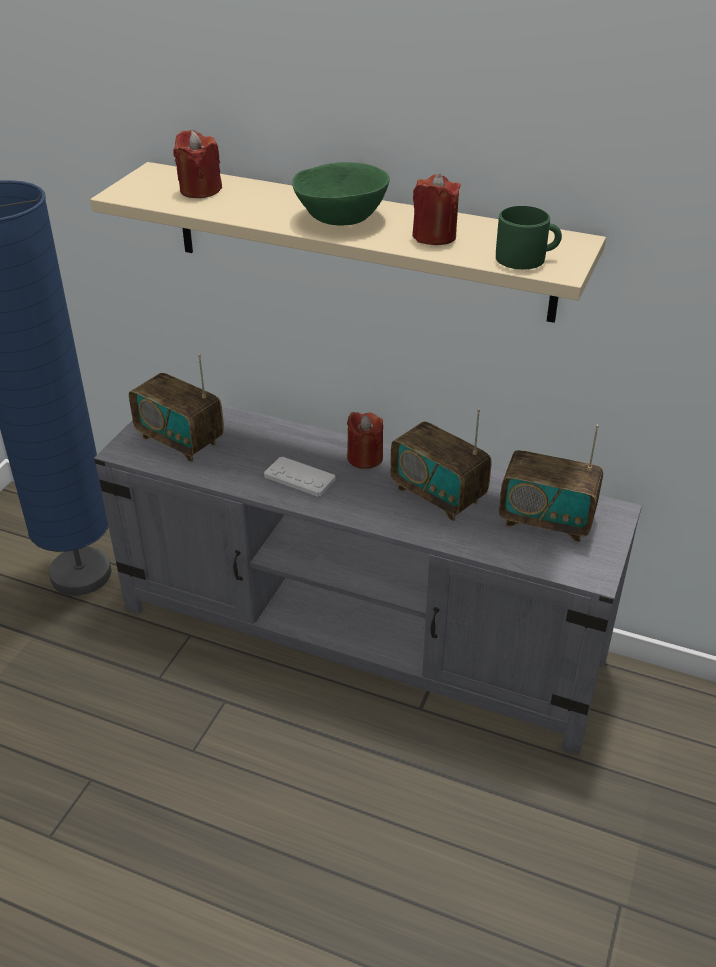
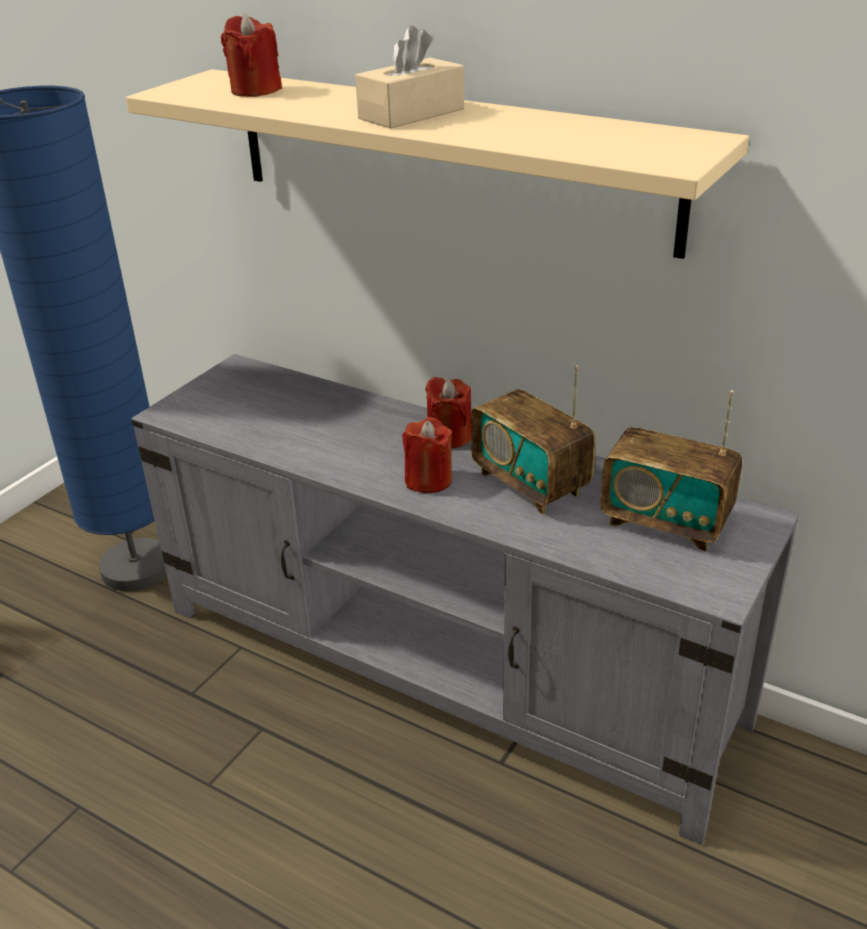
camera: 10 degrees right, 5 degrees down
(180, 440) = (235, 406): radio -> none
(299, 478) = (363, 453): white game controller -> none
(341, 217) = (411, 114): green bowl -> beige tissue box
(434, 236) = (520, 131): red candle -> red candle (428, 480)
(527, 258) = (633, 152): green mug -> none

